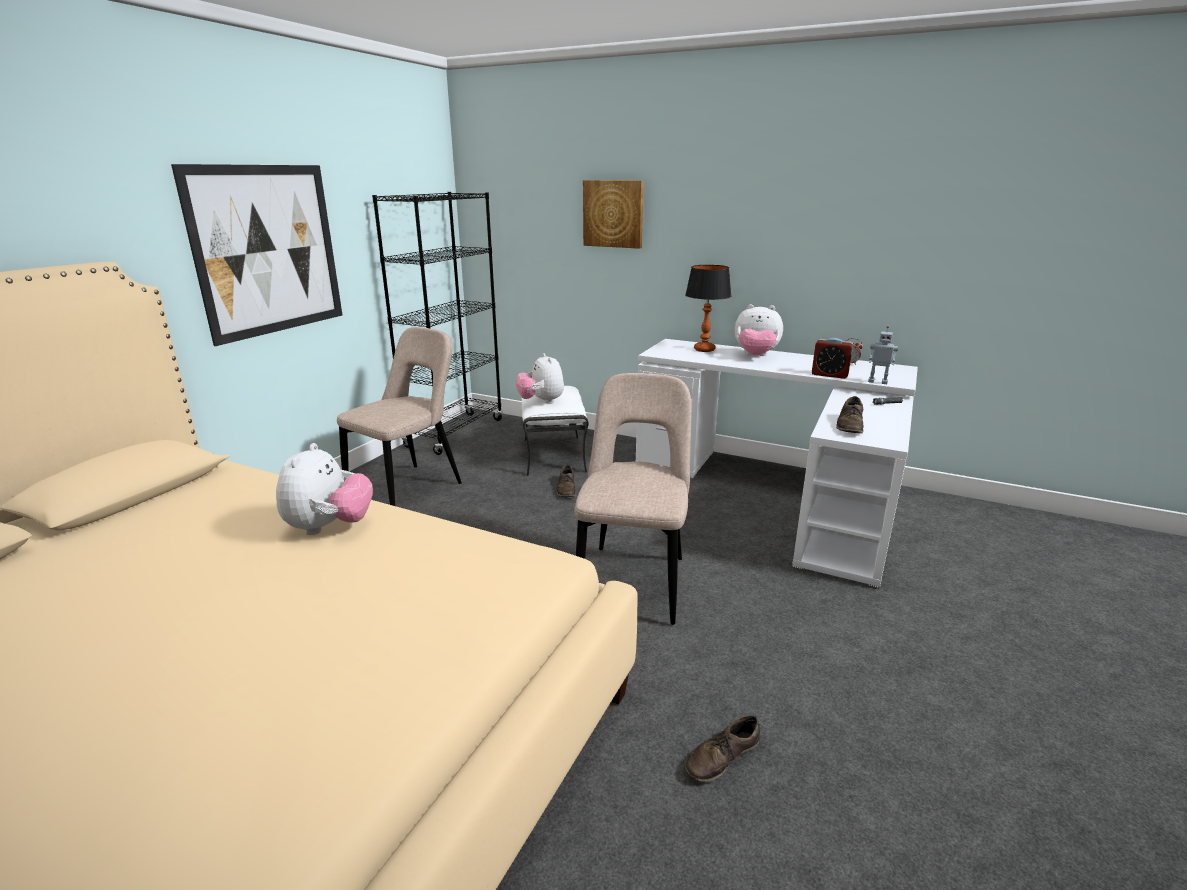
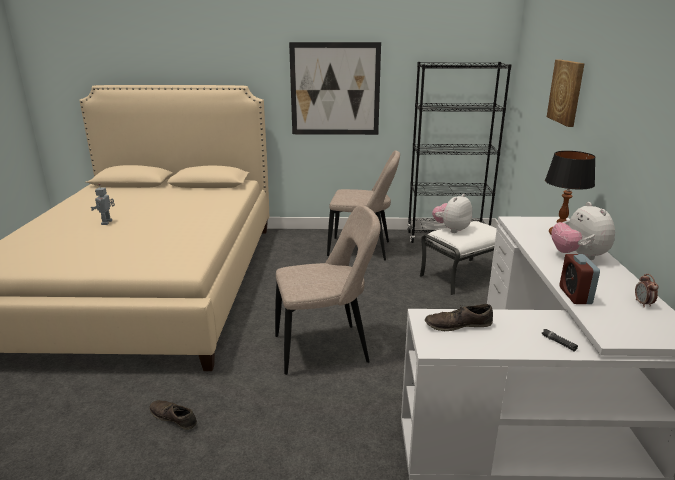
camera: 65 degrees right, 0 degrees up
(329, 527) = (199, 219): plush toy -> none
(566, 489) = (418, 294): brown shoe -> none
(877, 381) = (594, 323): toy robot -> toy robot (107, 222)

